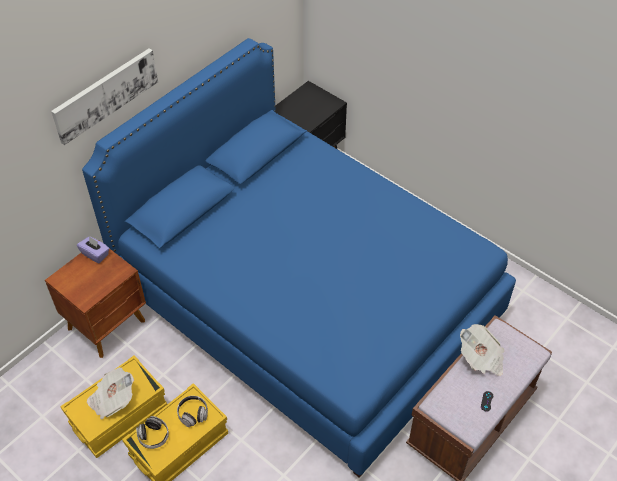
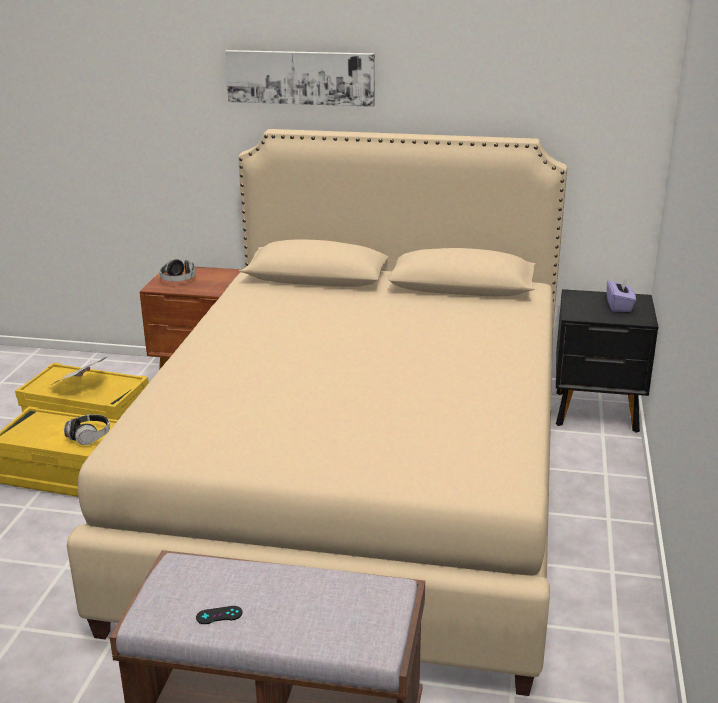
camera: 60 degrees right, 25 degrees down
(95, 254) = (222, 273): purple tissue box -> purple tissue box (619, 306)
(153, 436) = (42, 422): headphones -> headphones (178, 280)
(307, 303) = (360, 492): blue bed -> beige bed
(481, 358) = (307, 583): newspaper -> none

